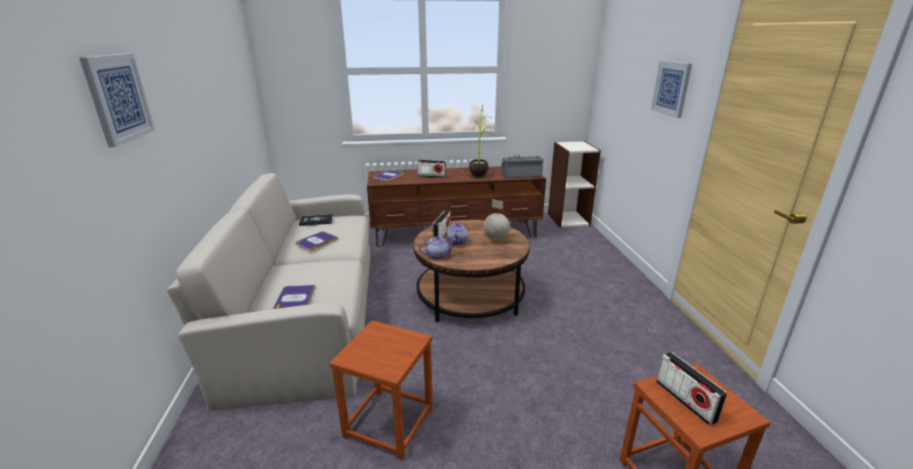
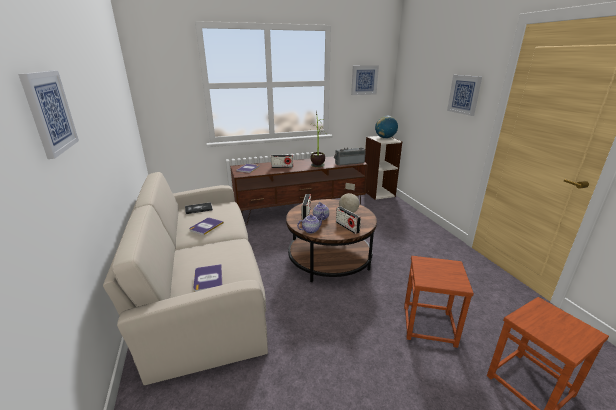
camera: 10 degrees left, 0 degrees up
(389, 423) = (304, 372): brown stool -> brown stool (429, 325)
(553, 66) = (364, 80): none -> picture
(579, 145) = (385, 138): none -> globe
(685, 400) = (546, 327): radio -> radio (347, 227)

